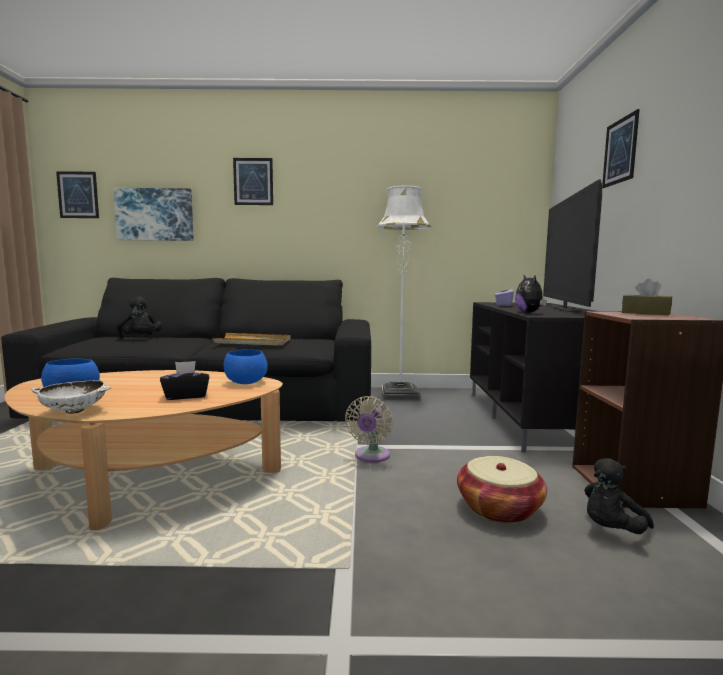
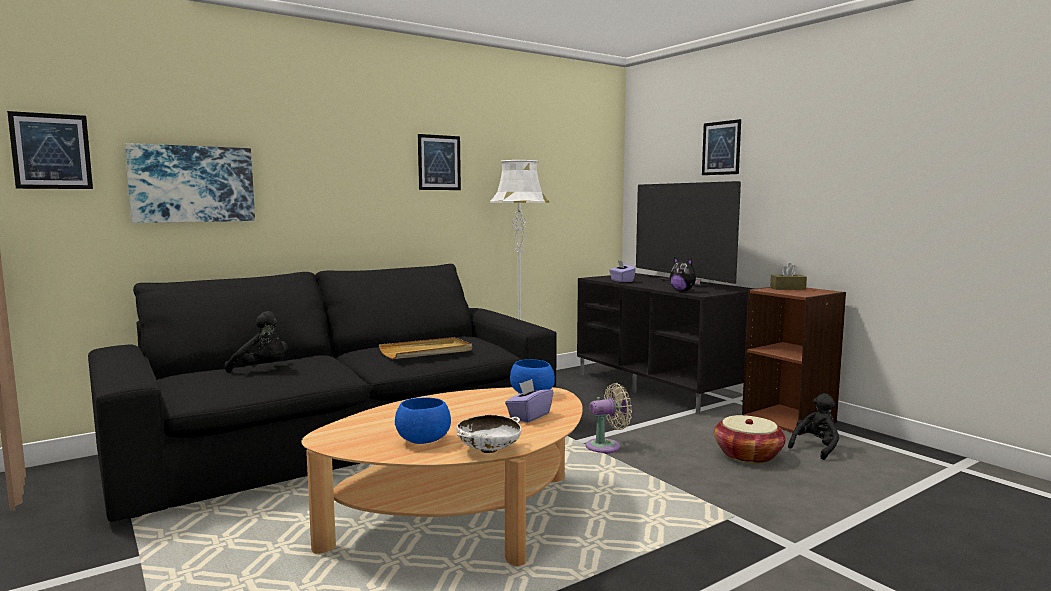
camera: 35 degrees left, 0 degrees up
(186, 396) = (529, 416): black tissue box -> purple tissue box
(253, 181) = (335, 141): picture -> picture (439, 162)
(371, 456) = (606, 446): beige fan -> beige fan turned 90 degrees counterclockwise
(611, 530) = (816, 448): black plush toy -> black plush toy turned 150 degrees counterclockwise

